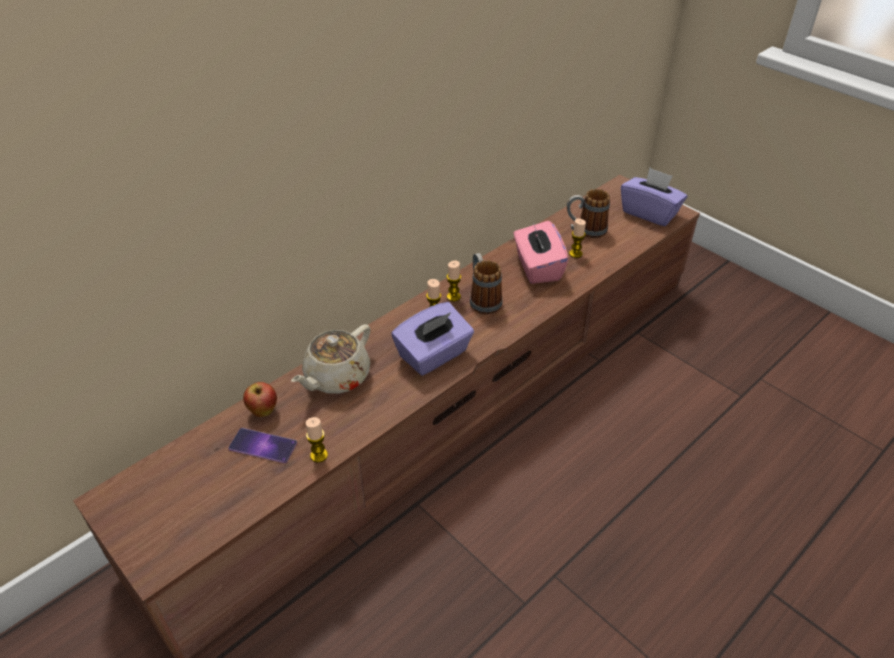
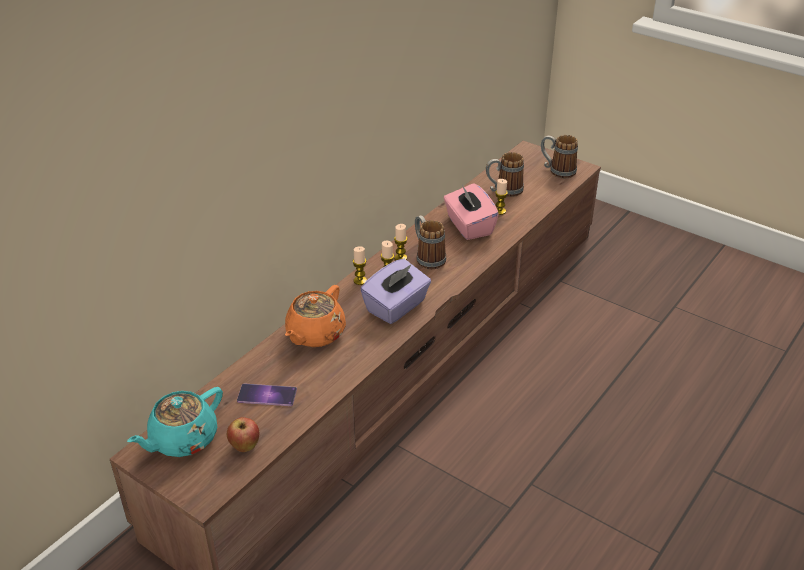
camera: 10 degrees left, 5 degrees down
(156, 488) = (182, 439): none -> turquoise teapot
(263, 411) = (258, 369): apple -> apple (245, 447)
(319, 455) = (319, 396): candle -> candle (360, 281)
(336, 377) = (315, 334): beige teapot -> orange teapot
(649, 213) = (557, 171): purple tissue box -> mug

